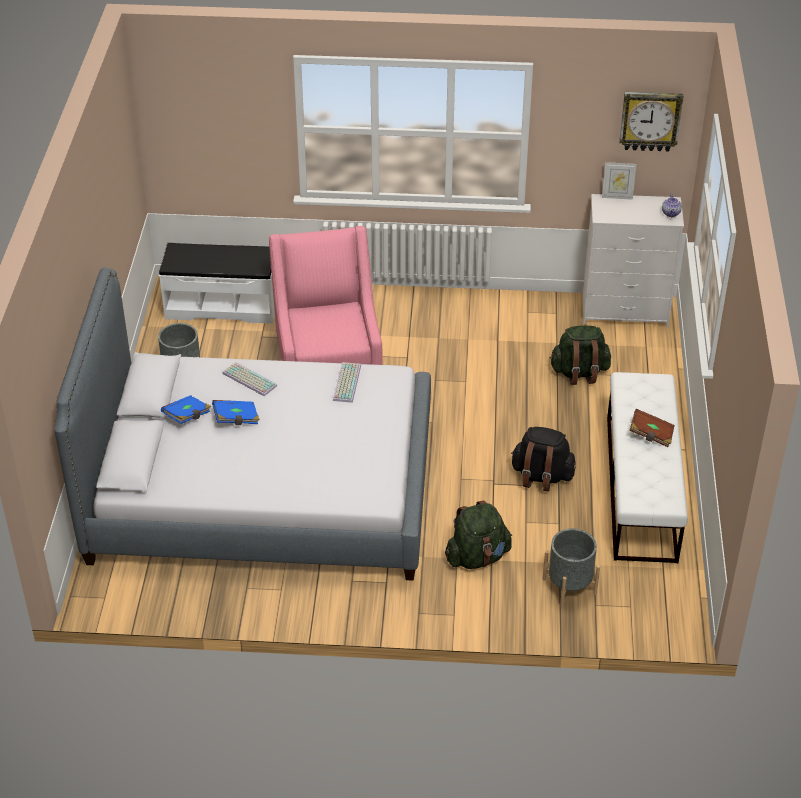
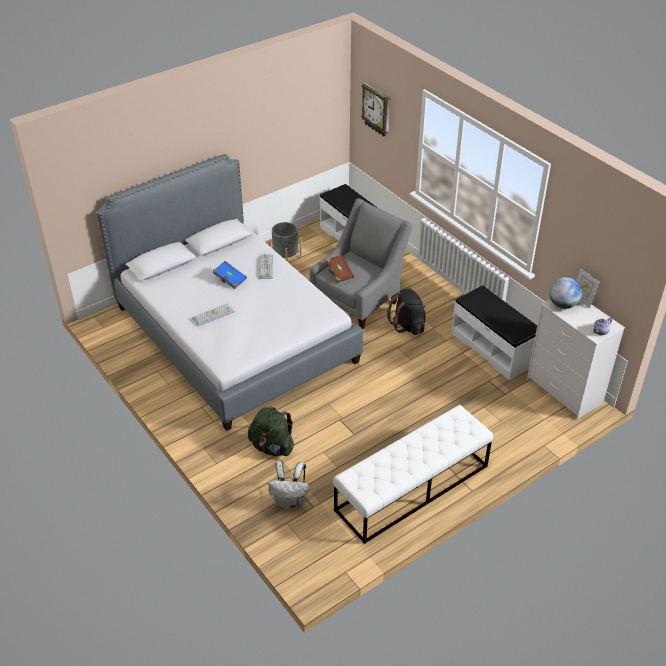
camera: 50 degrees right, 0 degrees up
(187, 416) = (213, 263): blue book -> none
(328, 362) = (359, 299): pink armchair -> grey armchair
(346, 382) = (305, 300): keyboard -> keyboard (213, 314)
(516, 317) = (493, 348): none -> white bench
(541, 476) = (369, 437): black backpack -> black backpack (408, 325)
(569, 586) = (290, 501): grey planter -> white backpack
(579, 373) = (480, 402): green backpack -> none
(610, 211) = (562, 305): none -> globe
(650, 120) = (616, 252): wall clock -> wall clock (377, 110)
(651, 435) = (420, 453): brown book -> brown book (339, 273)

